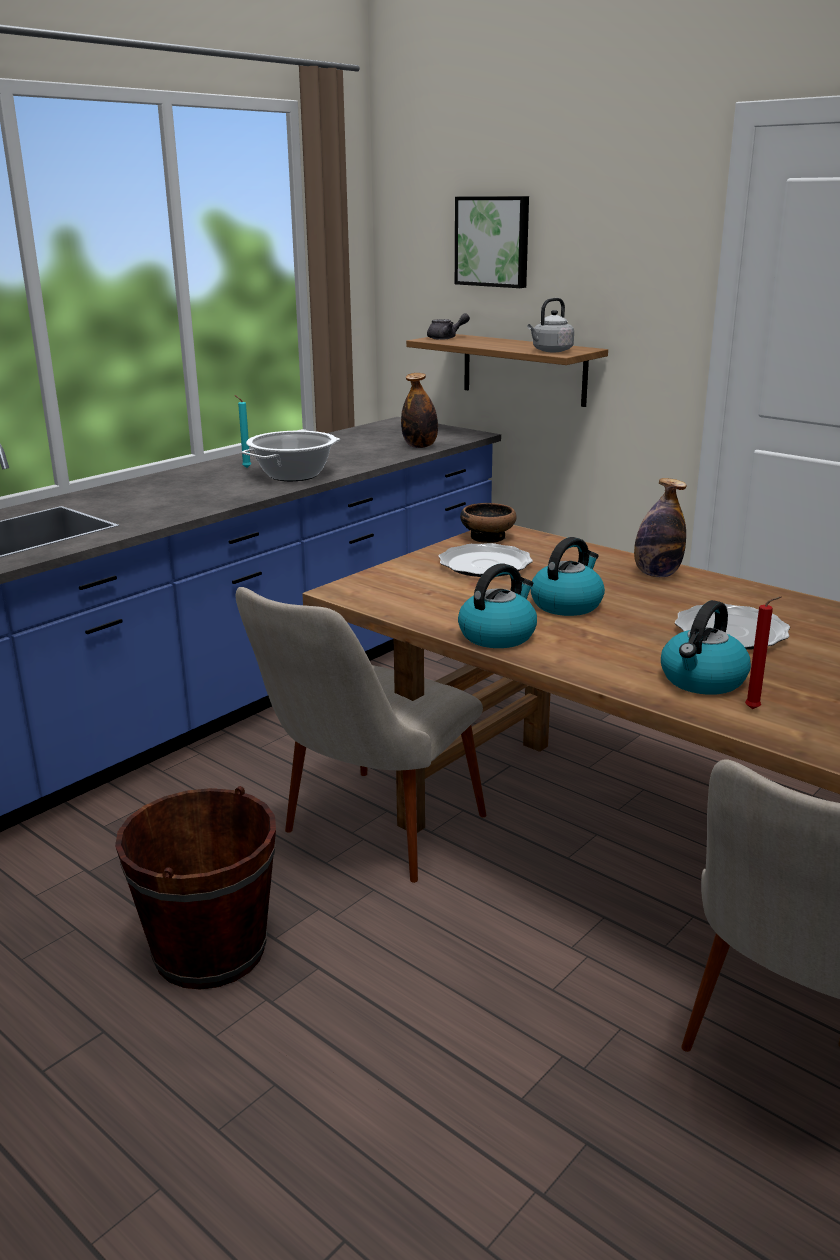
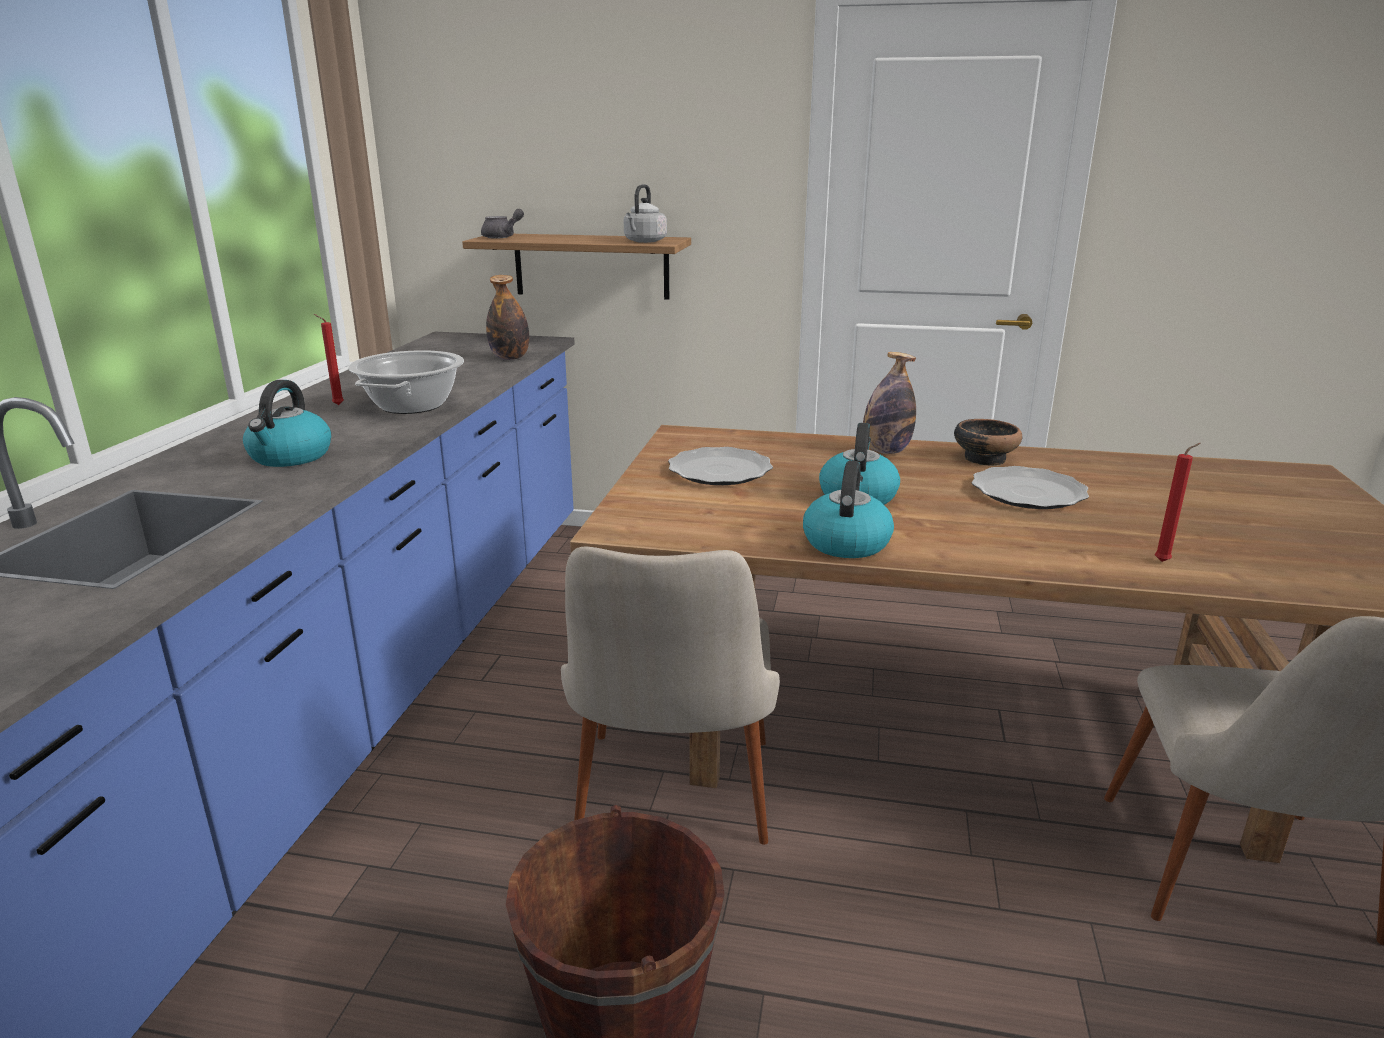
camera: 30 degrees left, 0 degrees up
(245, 468) = (336, 405): turquoise candle -> red candle
(488, 537) = (680, 442): bowl -> bowl (984, 458)
(493, 241) = (541, 128): picture -> none
(702, 680) = (1083, 544): kettle -> kettle (290, 457)

